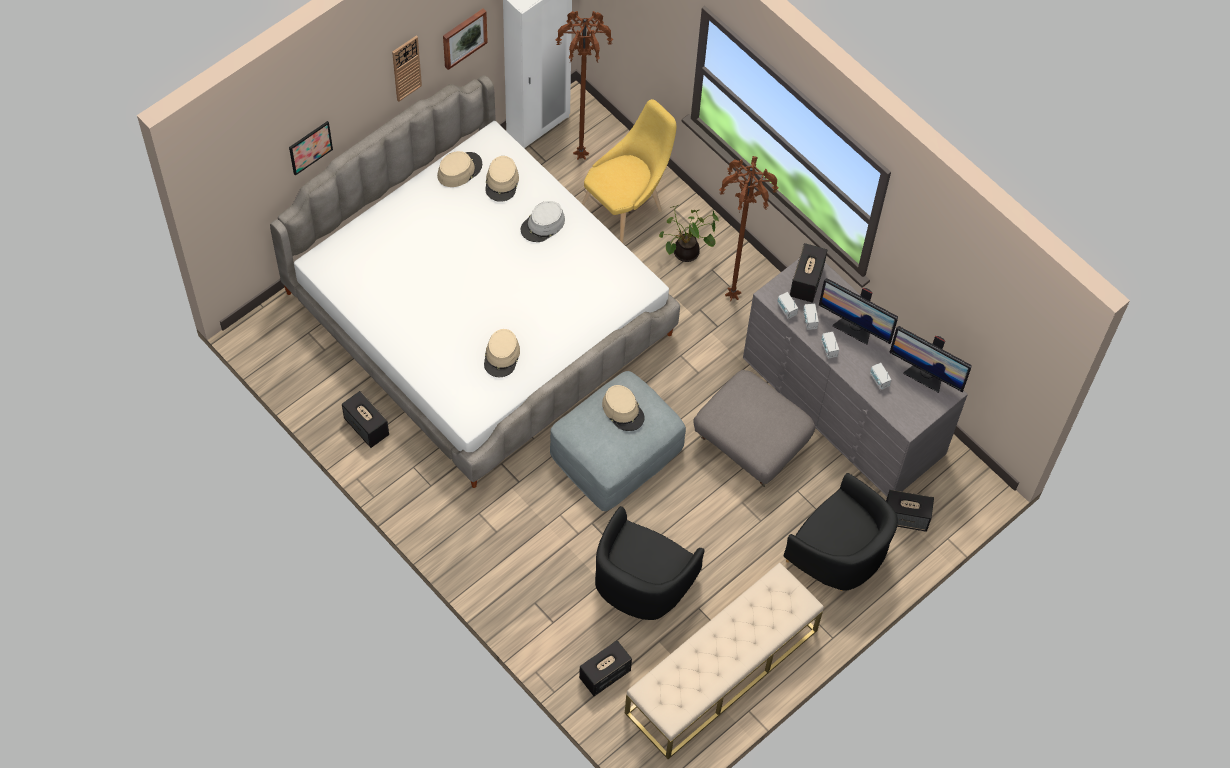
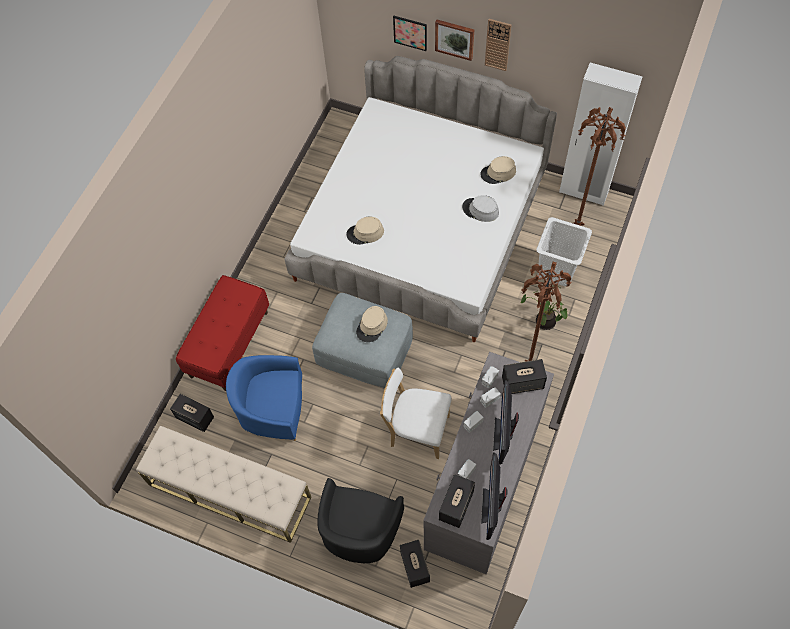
camera: 70 degrees right, 0 degrees up
(367, 427) = (305, 205): speaker -> speaker (456, 506)
(459, 170) = (491, 146): beige hat -> none
(463, 37) = (551, 67): picture -> picture (454, 39)
(522, 597) = (229, 344): none -> red bench
(627, 206) = (557, 270): yellow chair -> white laundry basket
(641, 583) = (273, 409): black armchair -> blue armchair
(749, 444) = (416, 430): grey ottoman -> white chair

